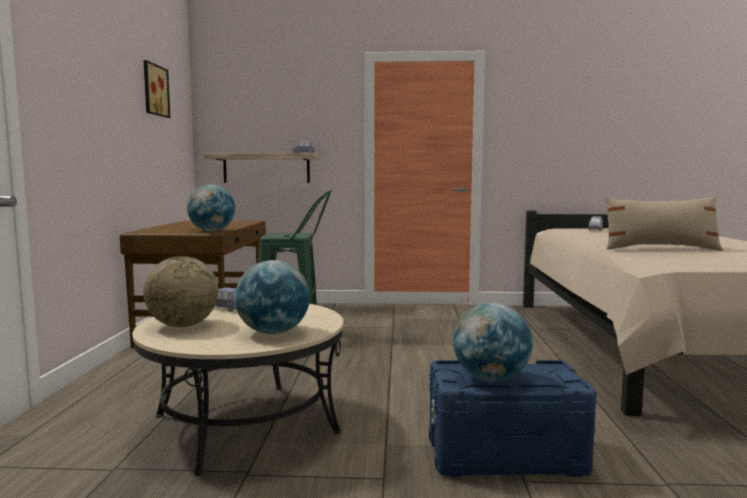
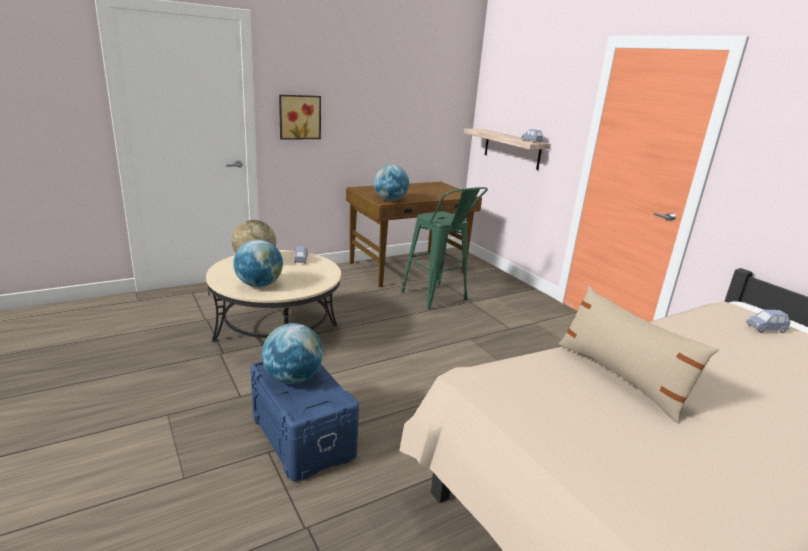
camera: 55 degrees right, 15 degrees up
(154, 90) = (413, 78): picture -> picture (299, 117)

